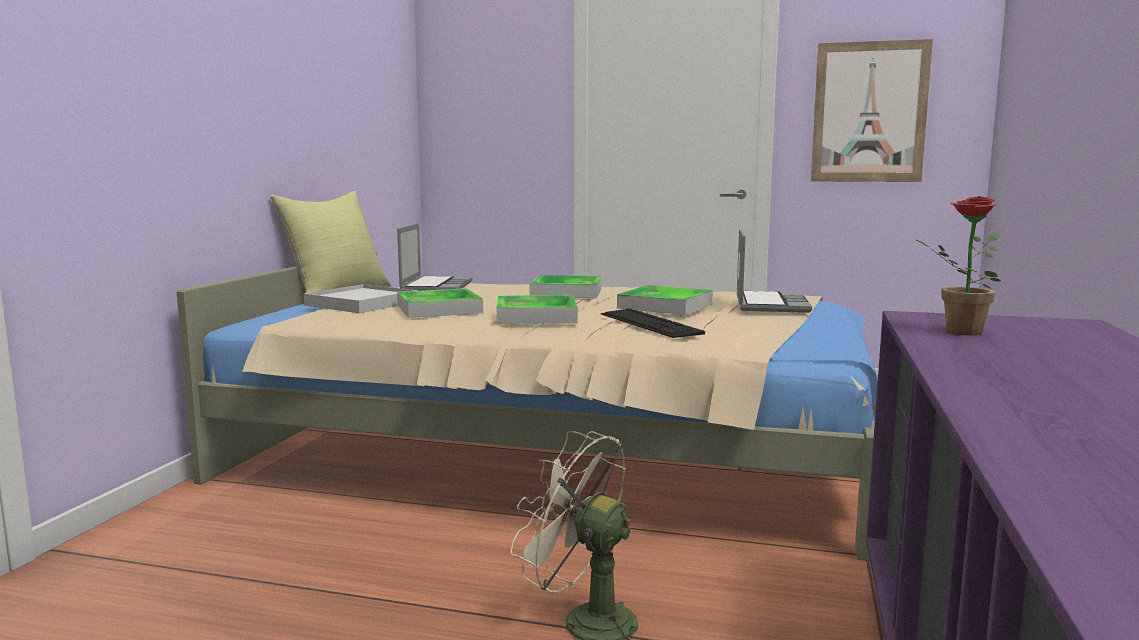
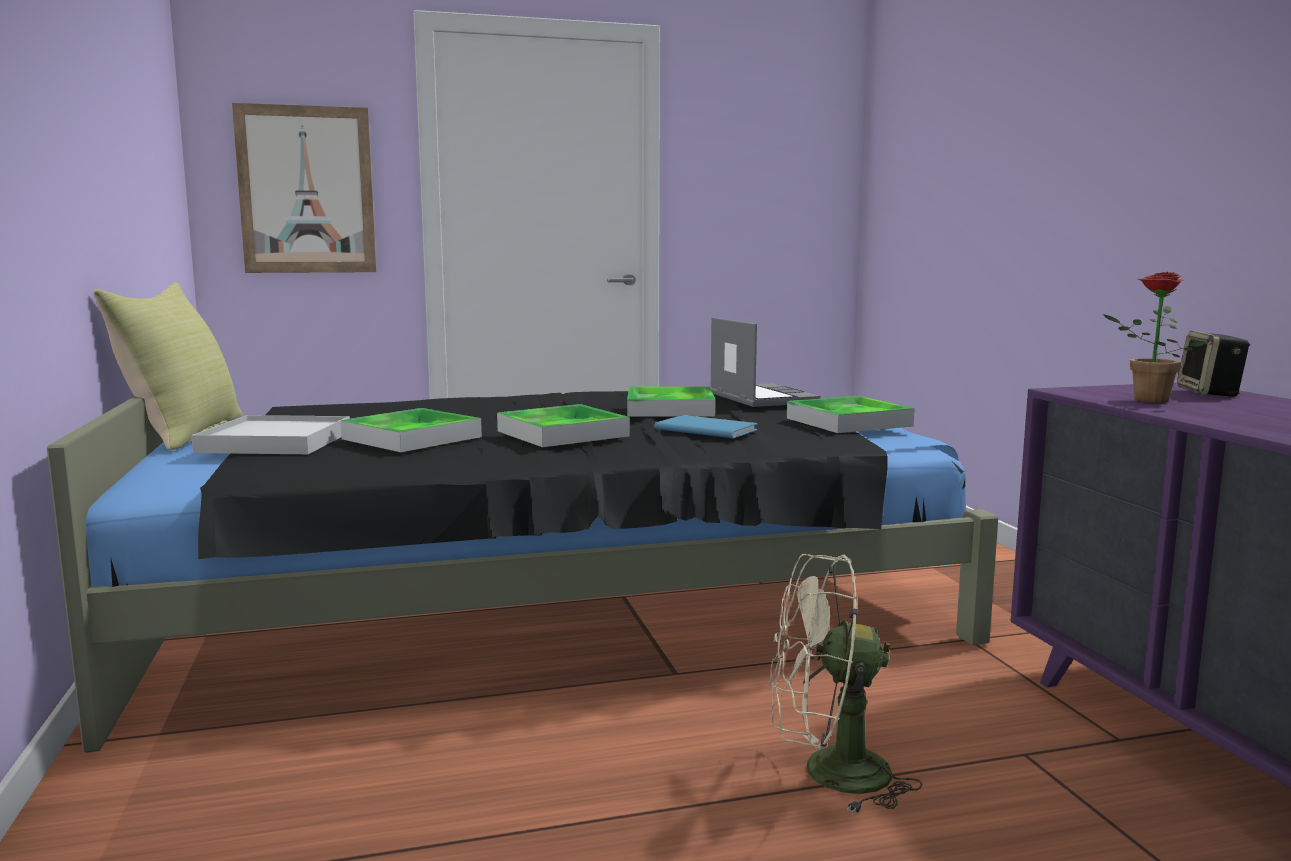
camera: 30 degrees left, 0 degrees up
(435, 286) = (322, 411): laptop -> none
(561, 450) = (555, 599): beige bed -> black bed
(566, 292) = (521, 403): tray -> tray (848, 422)
(649, 323) = (705, 428): keyboard -> blue book
(869, 112) = (753, 191): picture -> picture (306, 190)
(1072, 332) = (1210, 393): none -> speaker

